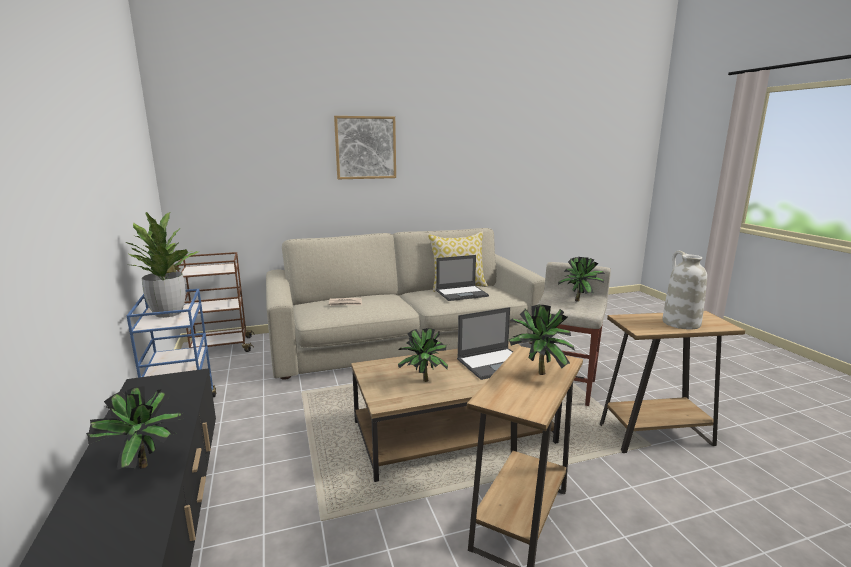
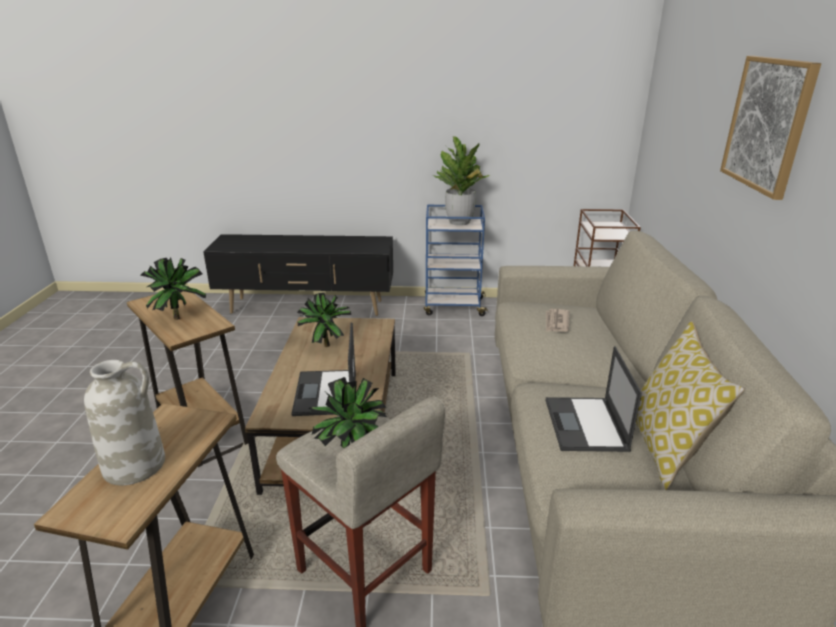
camera: 110 degrees right, 10 degrees up
(148, 467) = (281, 246): potted plant -> none

